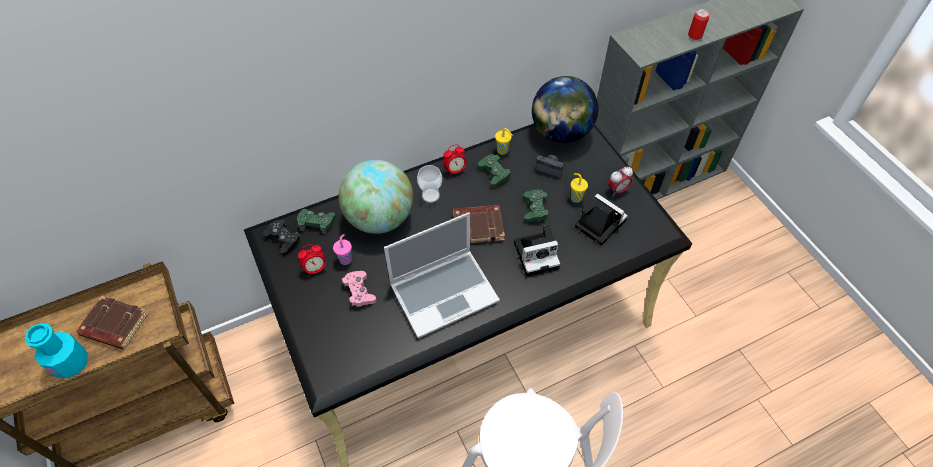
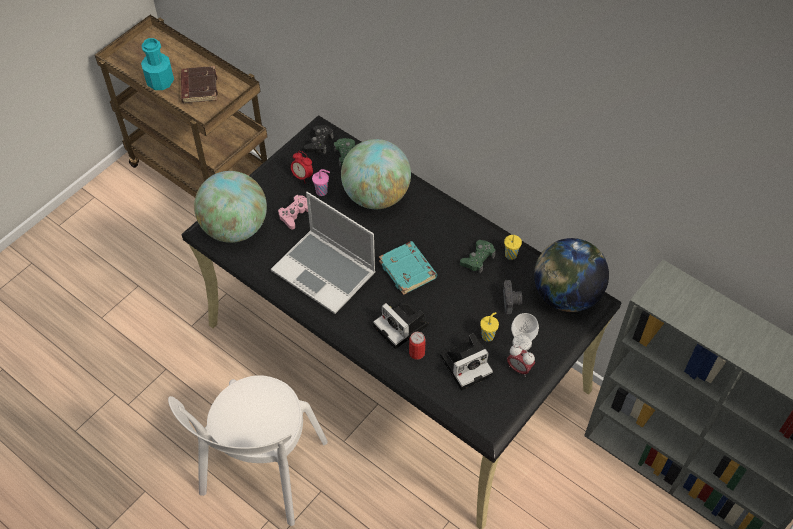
camera: 65 degrees right, 0 degrees up
(341, 354) = (235, 228): none -> globe
(430, 195) = (422, 221): cup -> cup (522, 343)
(455, 170) = (462, 228): alarm clock -> none
(478, 226) = (408, 270): brown book -> turquoise book
(535, 209) = (454, 306): green game controller -> none
(598, 223) = (467, 364): camera -> camera turned 45 degrees clockwise
(695, 35) = (719, 336): can -> can (417, 353)

